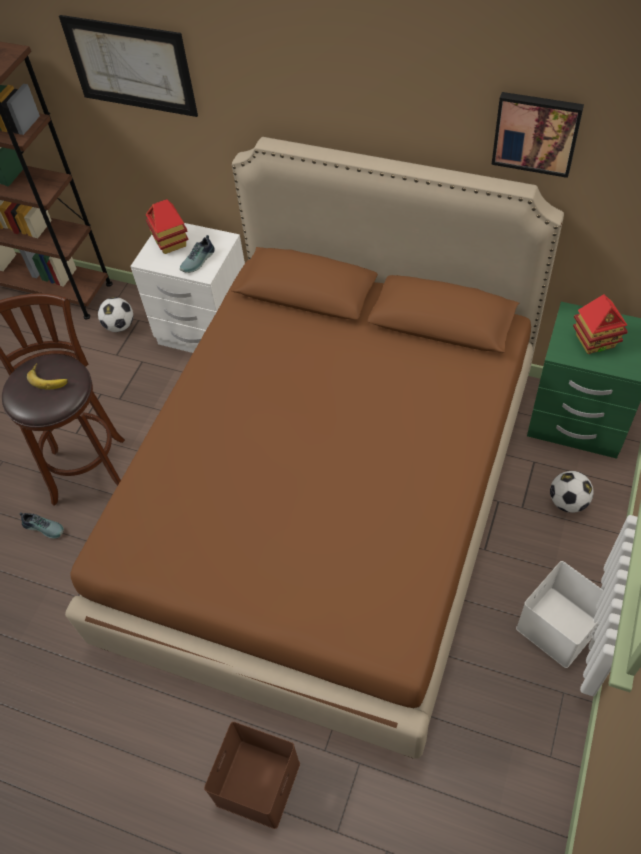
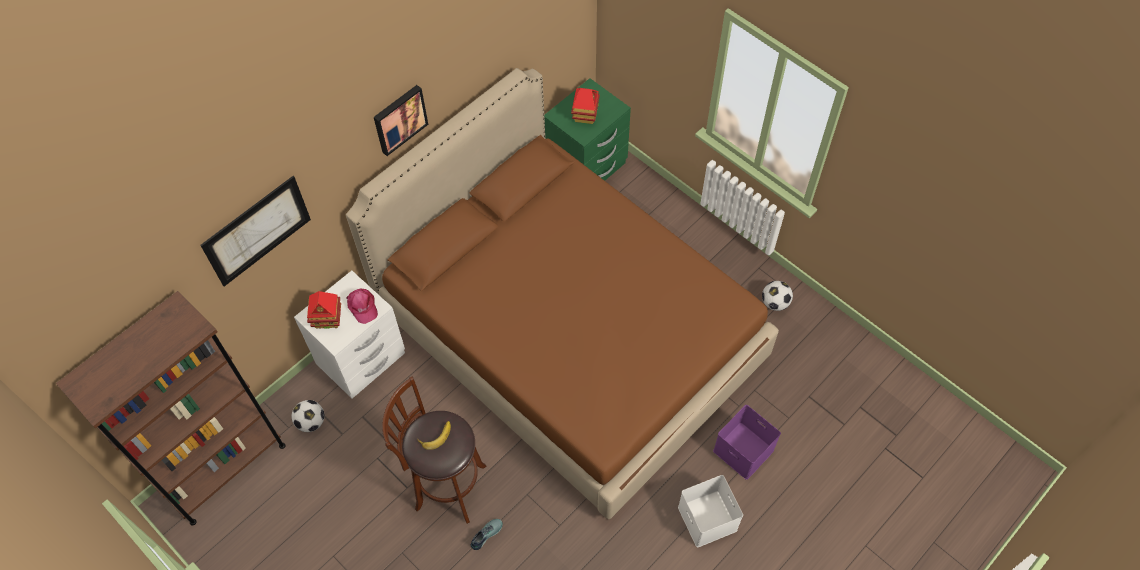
camera: 70 degrees left, 5 degrees up
(198, 261) = (362, 306): shoe -> pink cap
(259, 785) = (745, 450): brown storage box -> purple storage box
(536, 132) = (505, 42): picture -> picture (399, 119)
(558, 624) = (718, 249): white storage box -> white storage box (706, 518)
(568, 502) = (641, 203): football -> football (775, 303)

